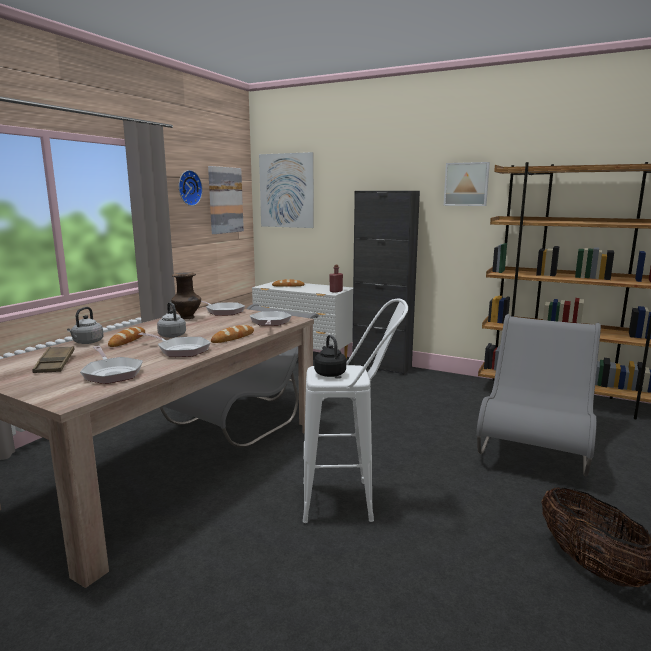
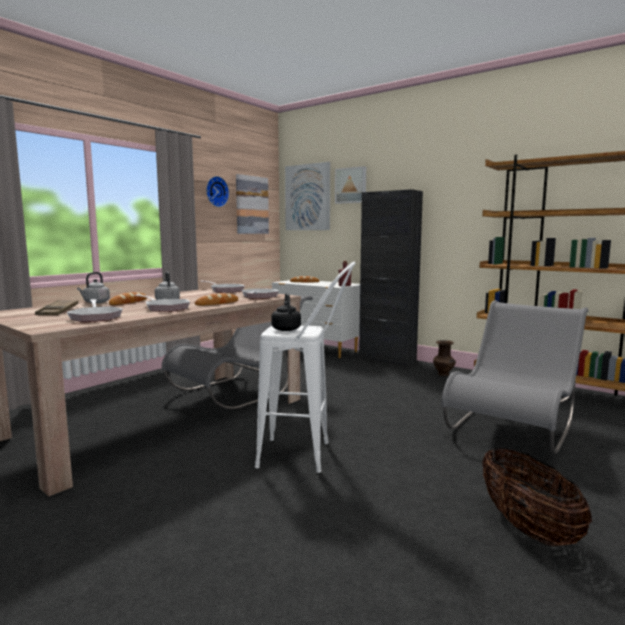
camera: 10 degrees right, 5 degrees down
(187, 318) = (192, 293): brown vase -> brown vase (444, 374)
(466, 184) = (466, 183): picture -> picture (351, 185)

